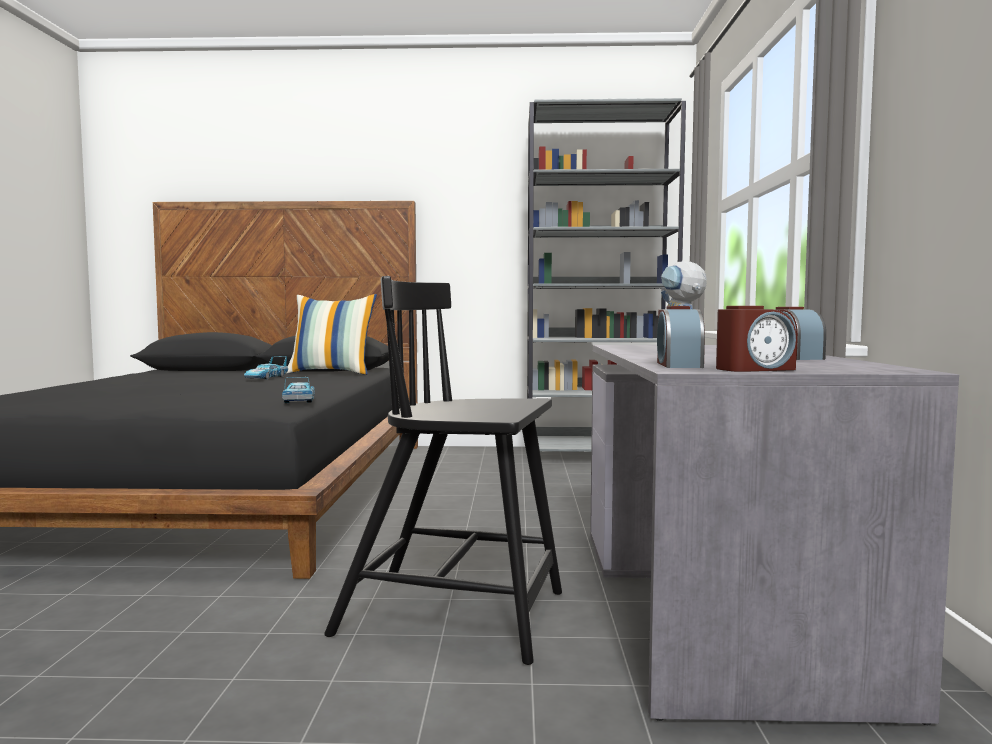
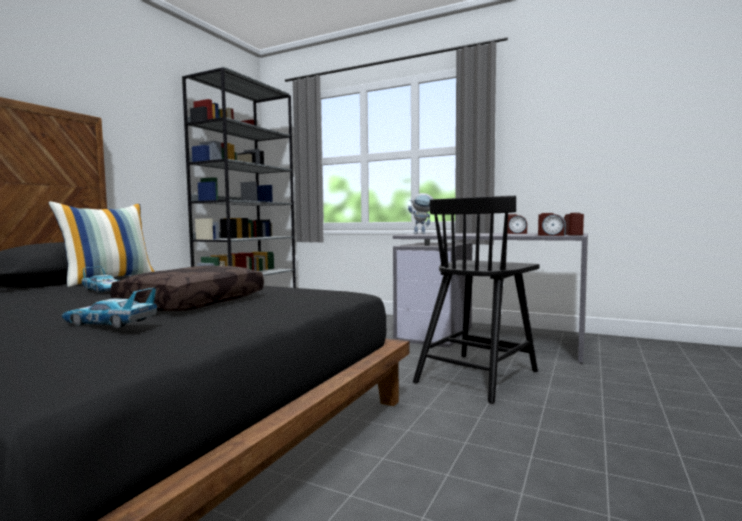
camera: 65 degrees left, 0 degrees up
(198, 394) = (193, 302): none -> brown pillow
(299, 400) = (308, 288): toy car -> toy car (110, 322)

